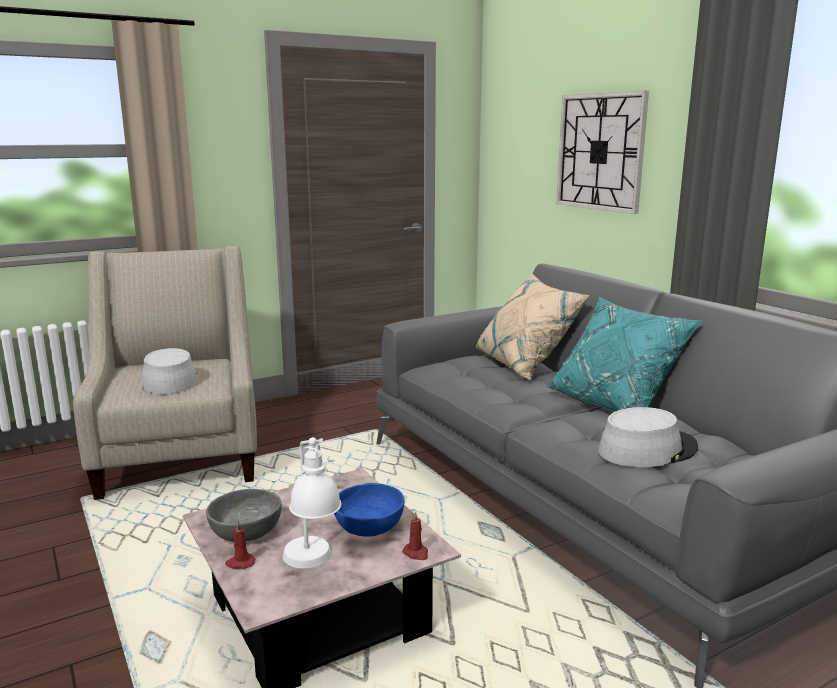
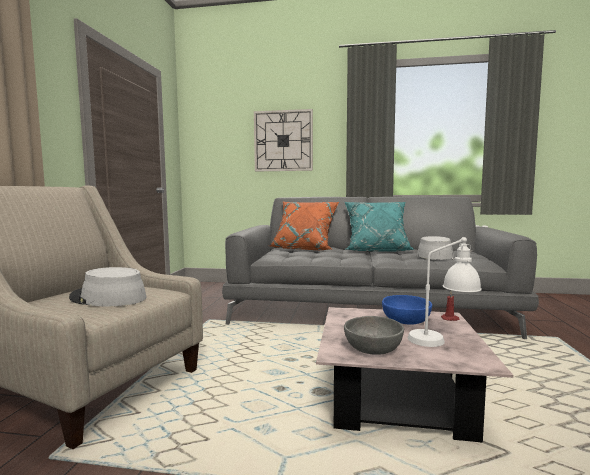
camera: 50 degrees left, 10 degrees down
(240, 563) = (419, 358): red candle -> none
(525, 365) = (304, 248): beige pillow -> orange pillow

